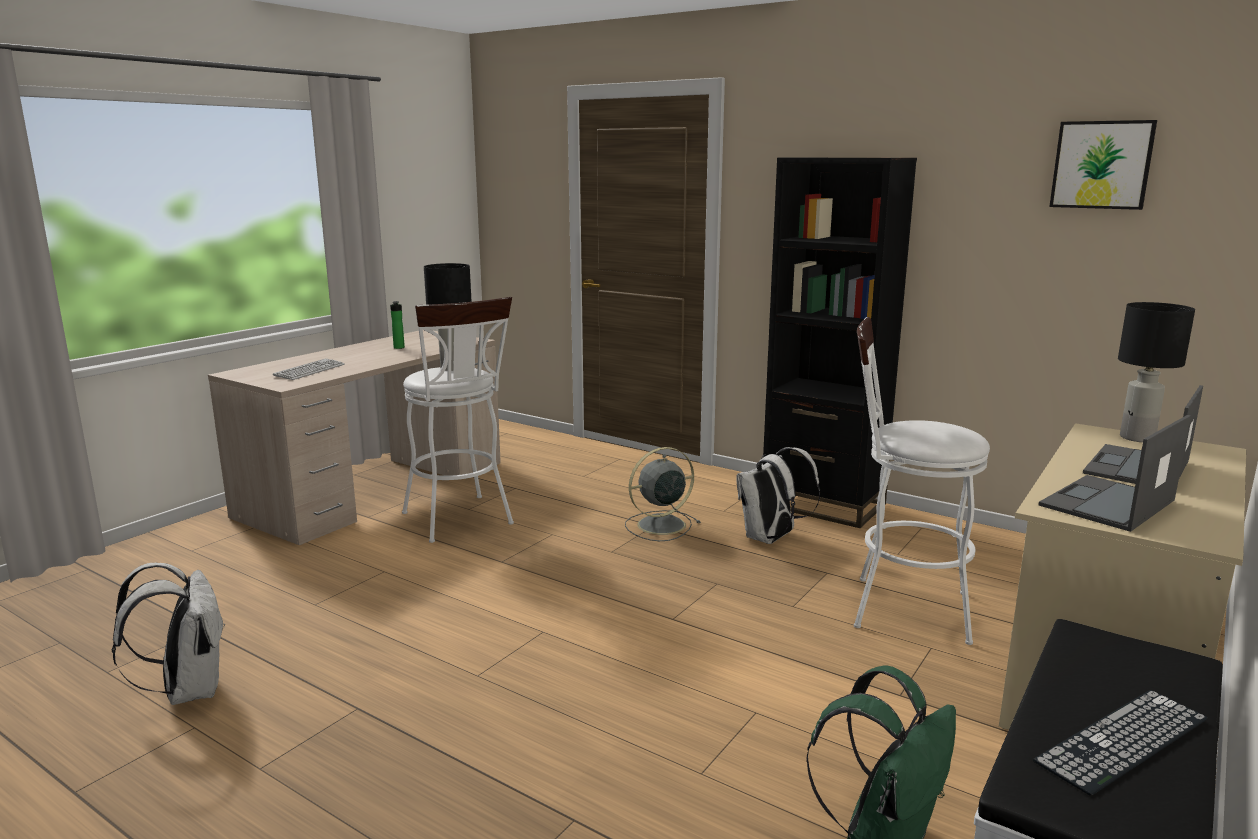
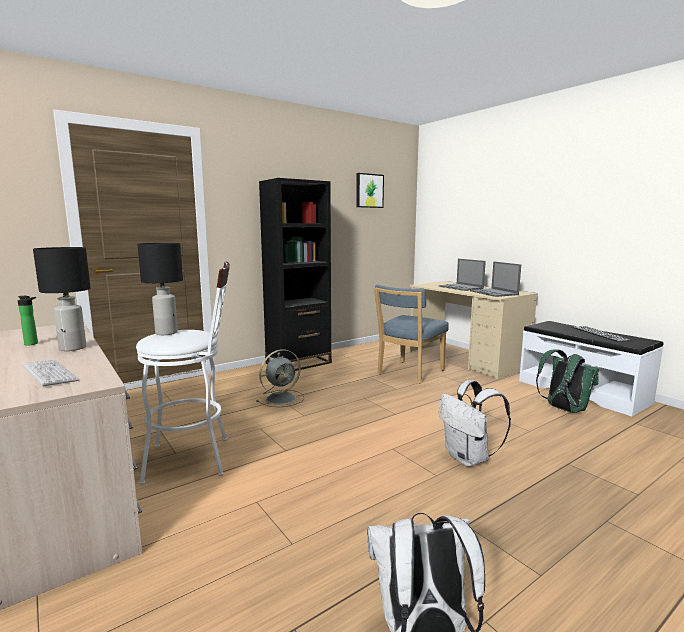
camera: 70 degrees left, 5 degrees down
(659, 525) = (282, 398): grey fan -> grey fan turned 120 degrees counterclockwise
(770, 539) = (325, 379): white backpack -> white backpack (469, 458)
(898, 607) = (408, 373): white stool -> blue chair
(1137, 438) = (431, 284): black table lamp -> black table lamp (73, 348)

